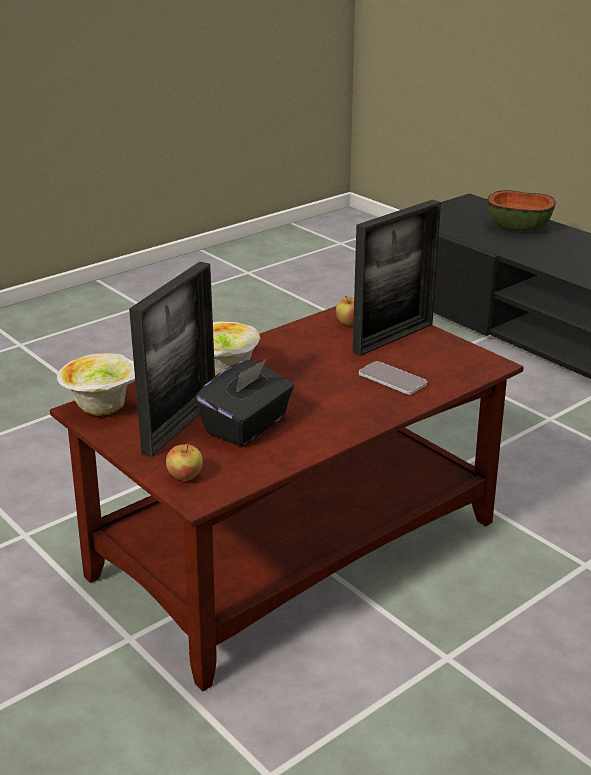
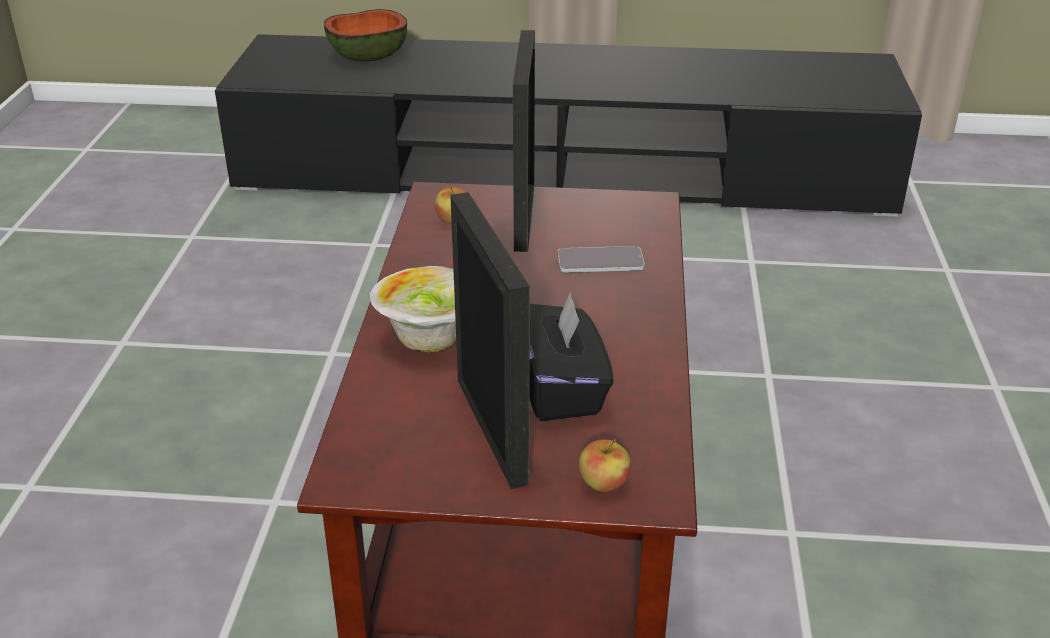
camera: 45 degrees left, 5 degrees up
(102, 409) = (367, 464): bowl -> none

